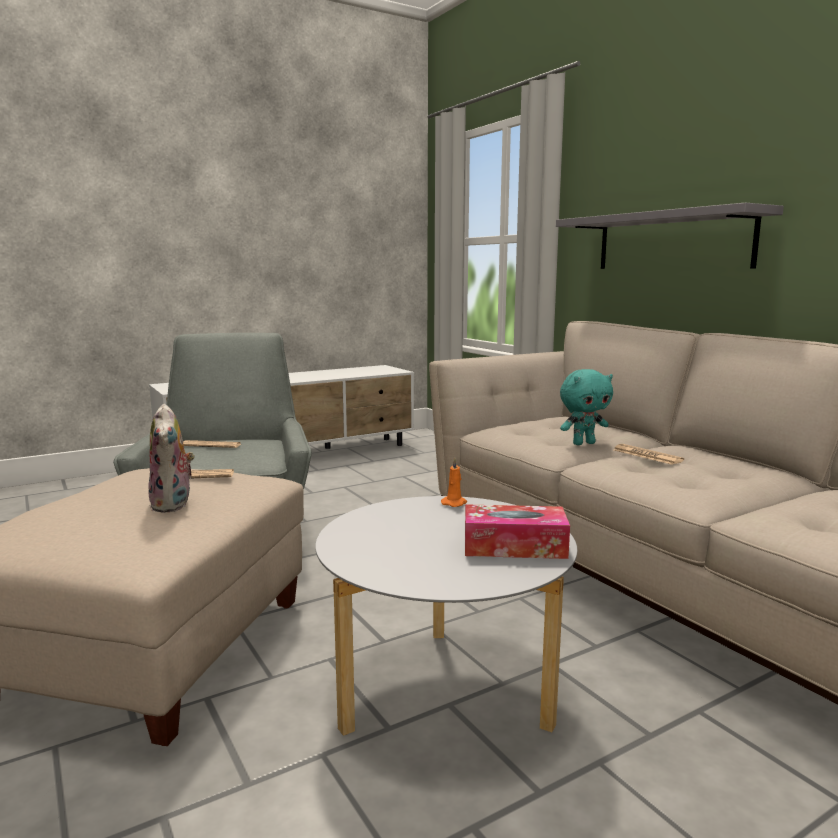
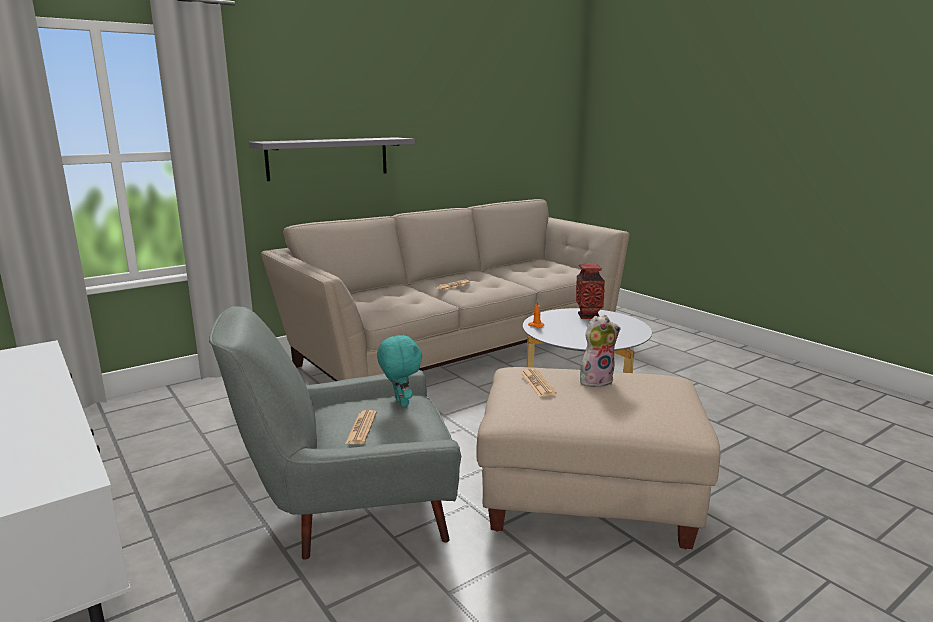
camera: 95 degrees left, 5 degrees up
(514, 546) = (588, 316): tissue box -> vase
(583, 443) = (422, 295): turquoise plush toy -> turquoise plush toy (400, 402)

